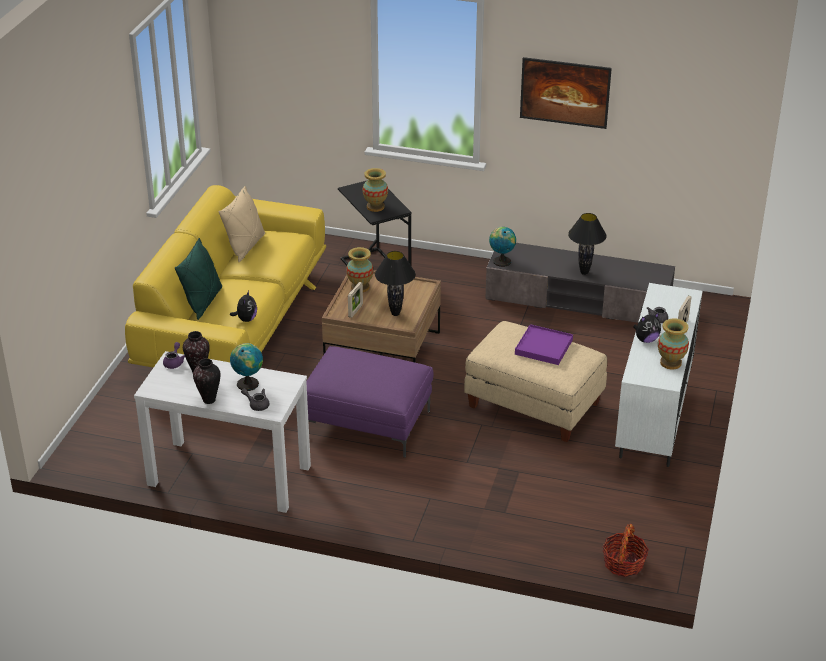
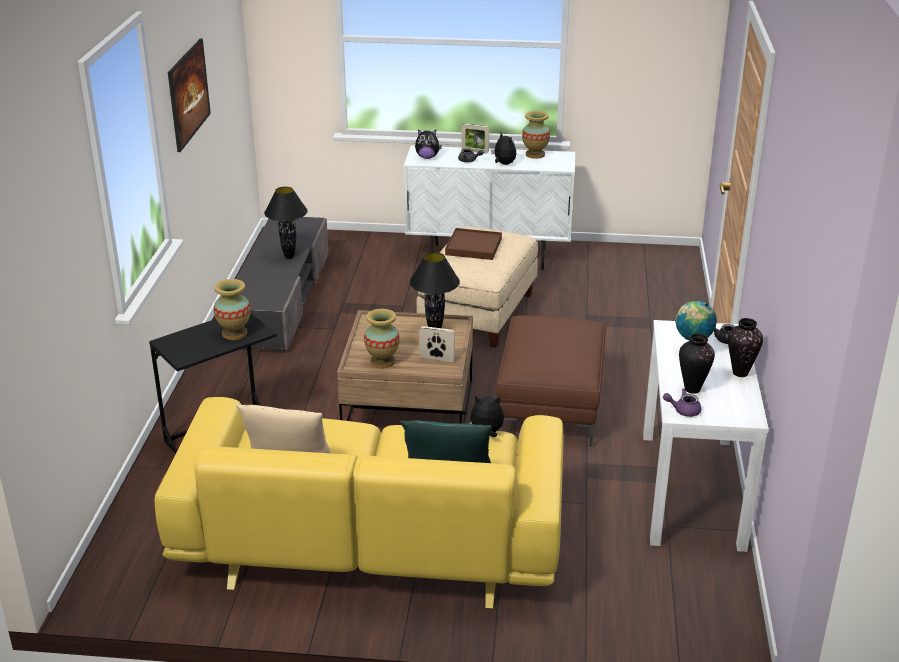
camera: 100 degrees left, 5 degrees down
(365, 423) = (552, 407): purple ottoman -> brown ottoman
(501, 261) = (268, 303): globe -> none
(544, 347) = (473, 247): purple tray -> brown tray
(623, 563) = (680, 264): basket -> none
(668, 297) = (427, 157): none -> plush toy

